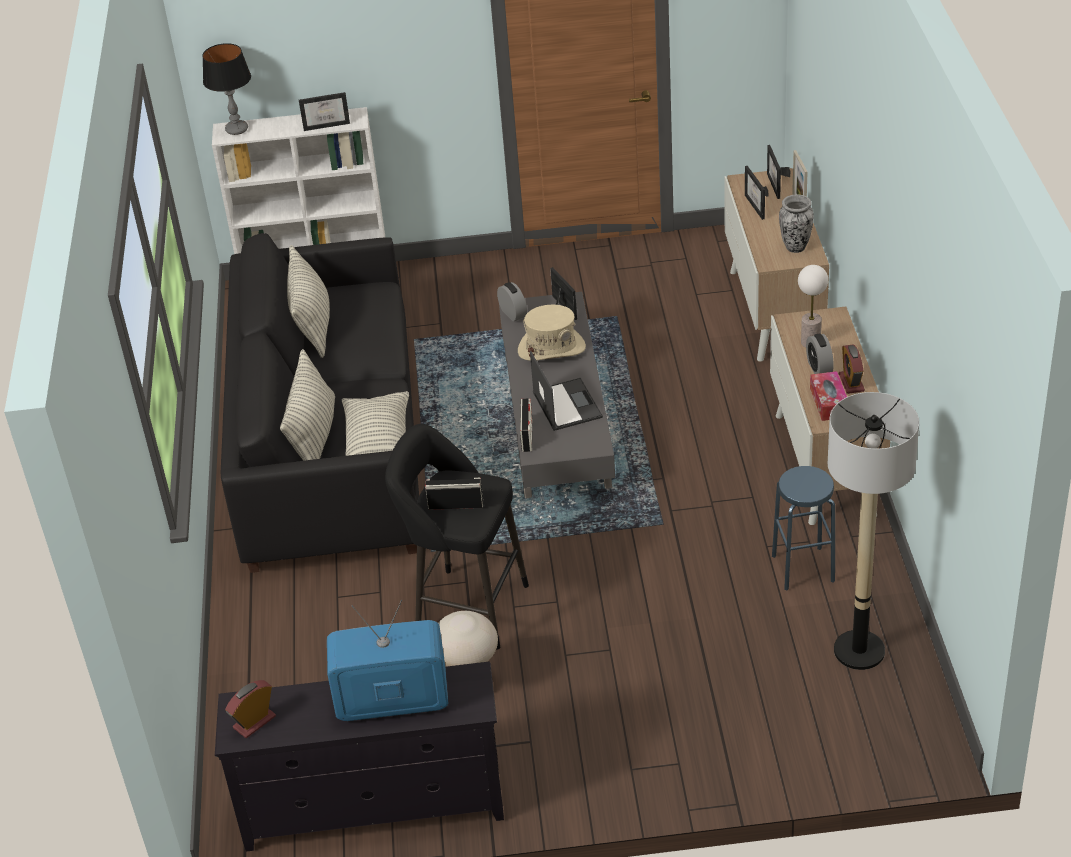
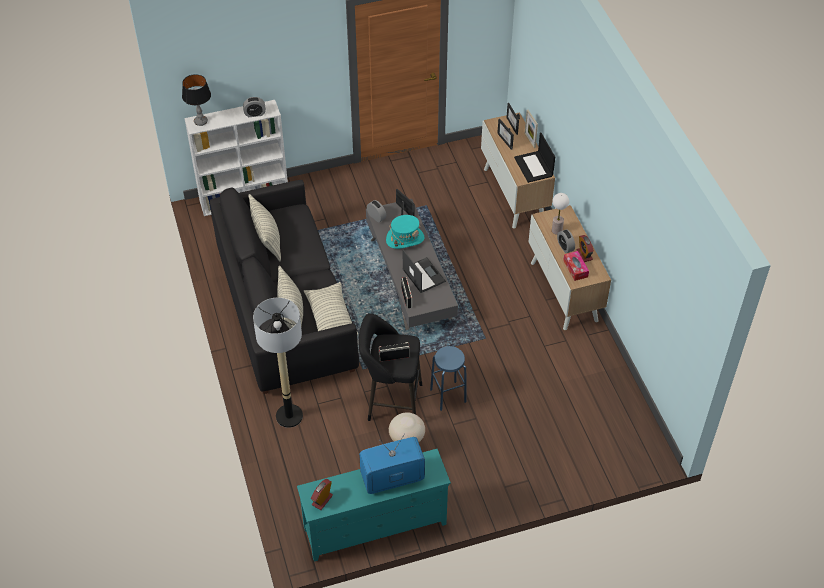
camera: 15 degrees left, 10 degrees up
(327, 124) = (255, 114): picture frame -> alarm clock
(374, 808) = (375, 527): black tv stand -> turquoise tv stand
(551, 349) = (405, 239): beige hat -> turquoise hat
(795, 247) = (534, 167): vase -> laptop
(803, 568) = (566, 357): blue stool -> blue stool (448, 395)
(859, 651) = (606, 403): floor lamp -> floor lamp (289, 416)

